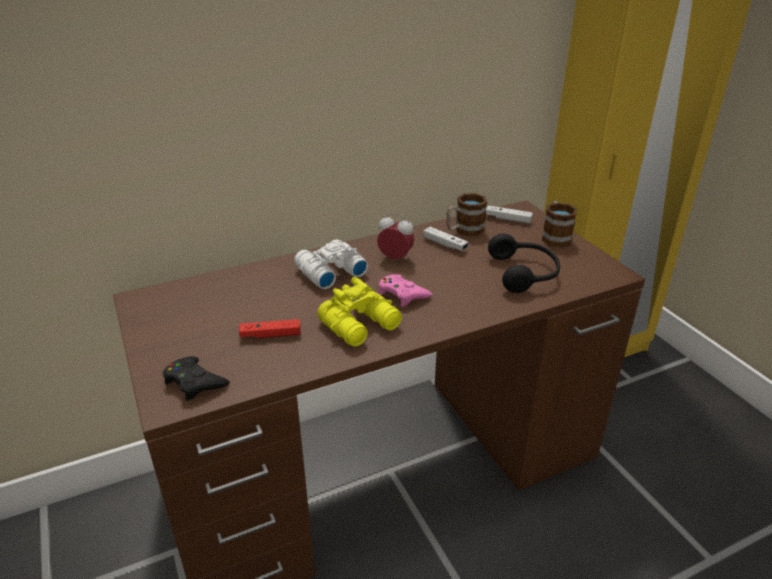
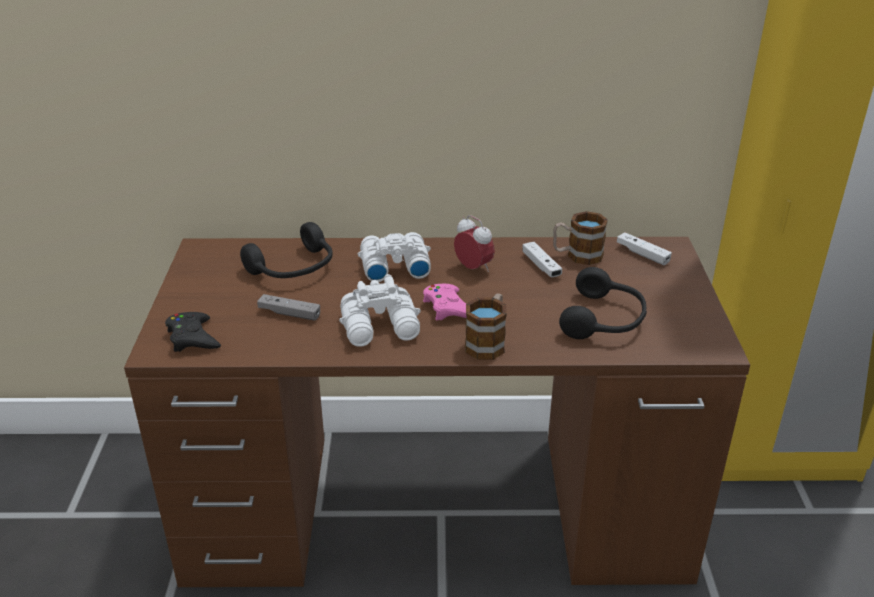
camera: 25 degrees right, 0 degrees up
(244, 295) = (294, 269): none -> black headphones
(271, 335) = (289, 313): red game controller -> grey game controller
(362, 325) = (382, 328): yellow binoculars -> white binoculars
(555, 236) = (682, 287): mug -> mug (488, 342)

